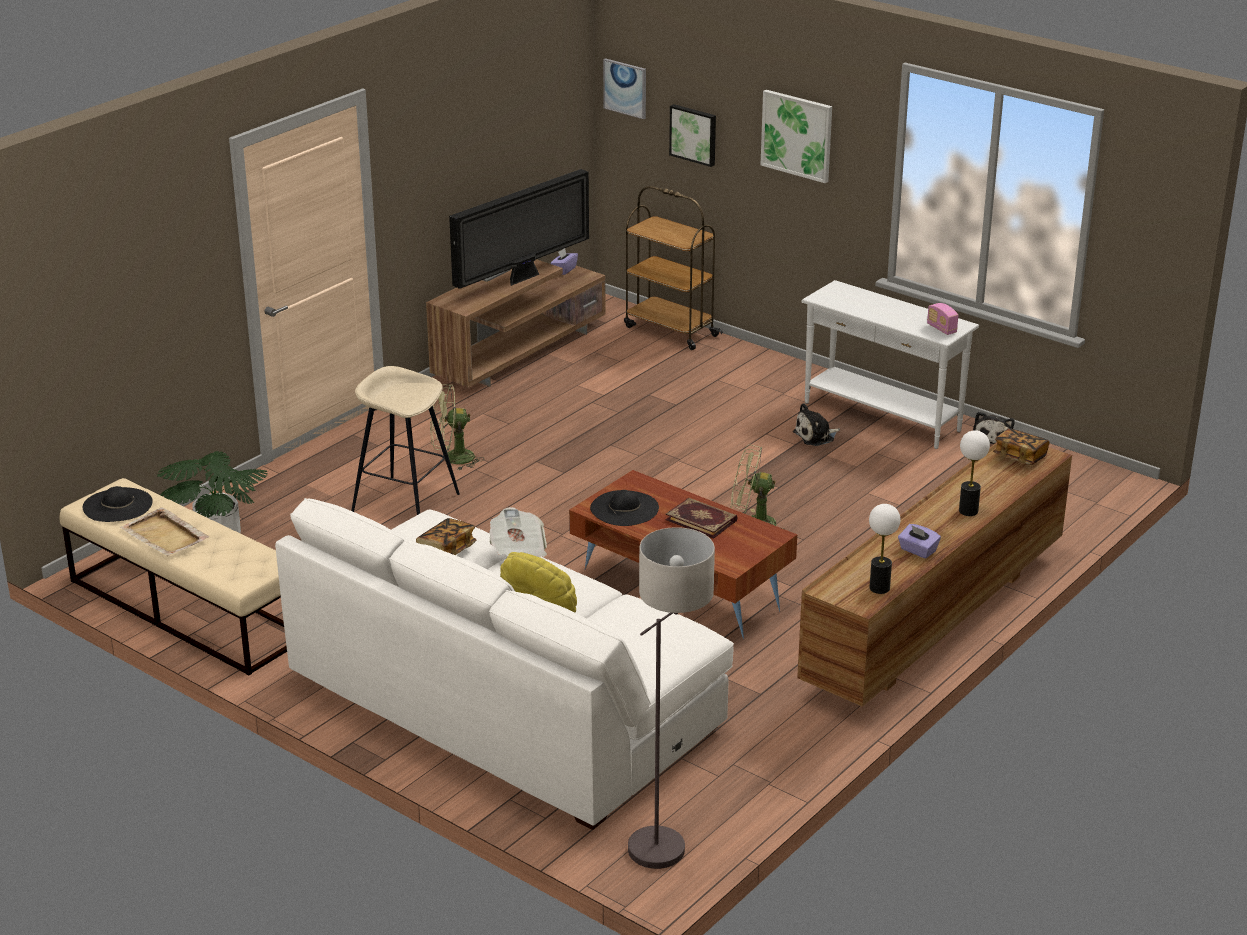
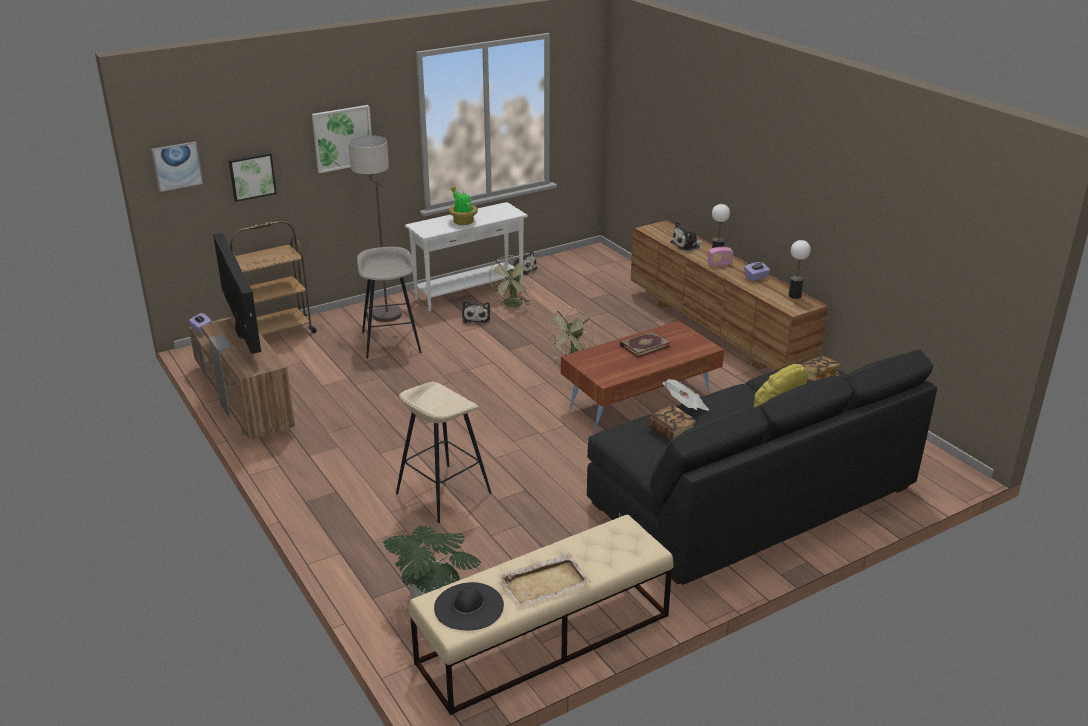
camera: 70 degrees left, 0 degrees up
(452, 459) = (390, 459): green fan -> green fan (513, 305)
(506, 704) = (752, 496): white sofa -> black sofa
(624, 508) = (613, 368): black hat -> none
(667, 841) = (921, 463): grey floor lamp -> grey floor lamp (383, 311)
(706, 398) = (391, 342): none -> grey stool
(878, 310) = (463, 221): none -> potted plant
(941, 329) = (504, 211): radio -> radio (719, 264)
(988, 483) = (687, 245): none -> plush toy
(1020, 456) = (661, 231): book -> book (816, 377)

